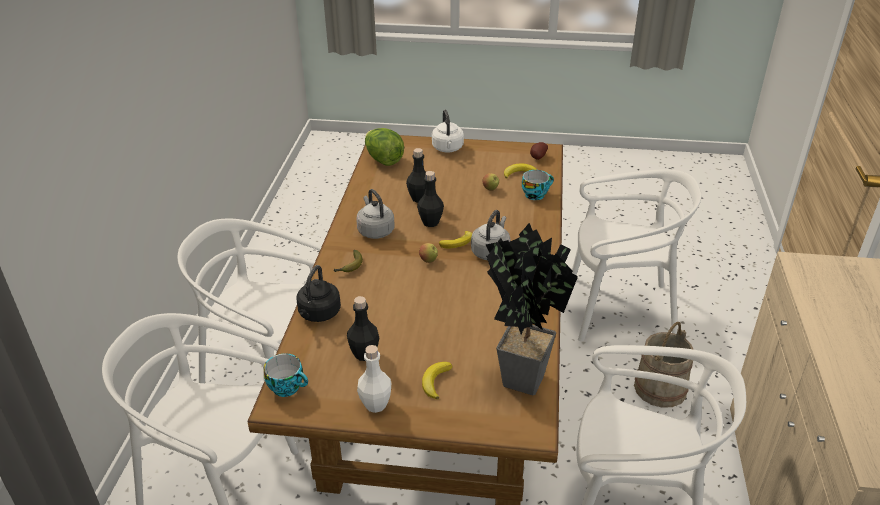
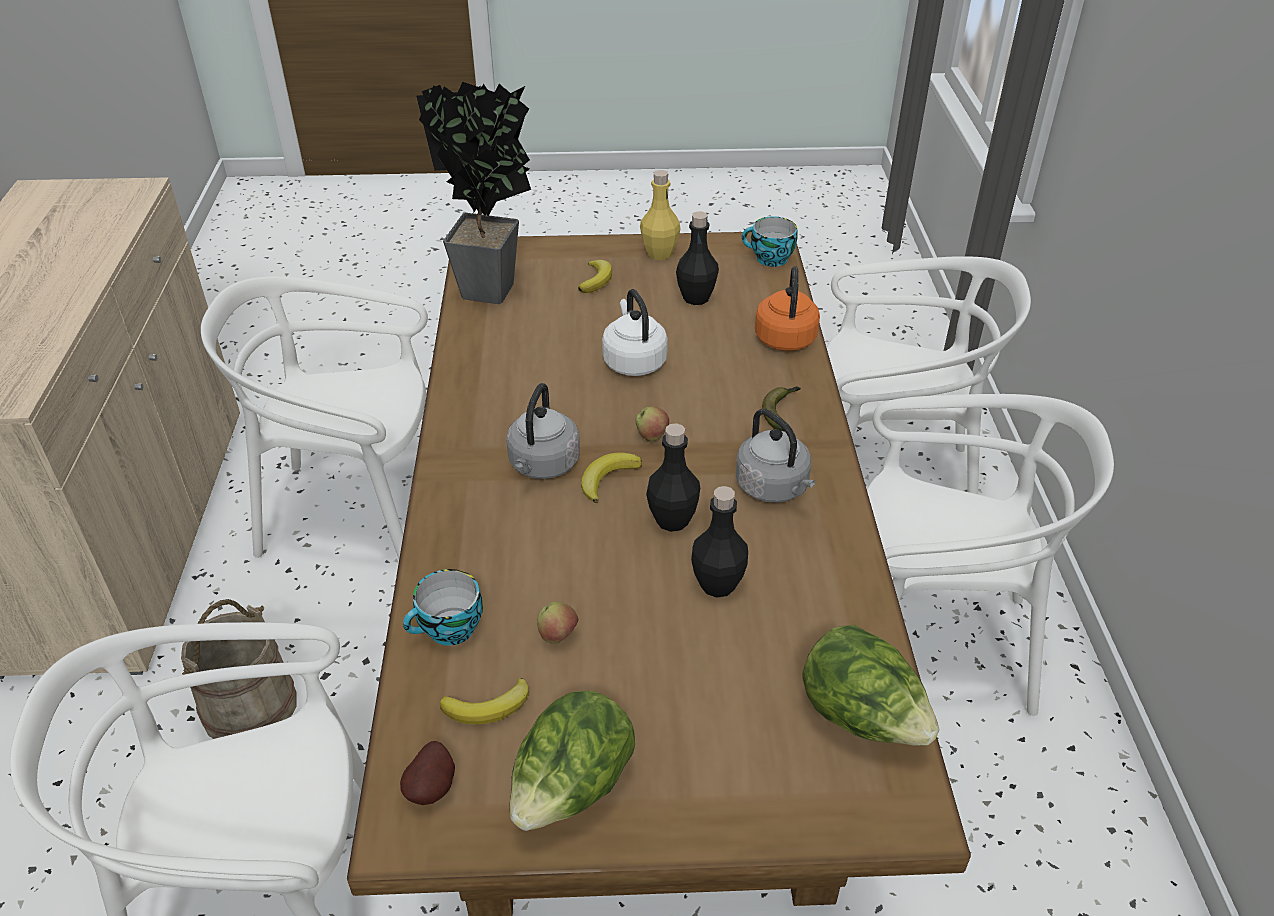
camera: 170 degrees right, 5 degrees up
(318, 314) = (785, 337): black kettle -> orange kettle
(375, 404) = (659, 253): white bottle -> yellow bottle
(448, 149) = (700, 796): white kettle -> white kettle (633, 361)
(490, 153) = (572, 789): none -> lettuce

